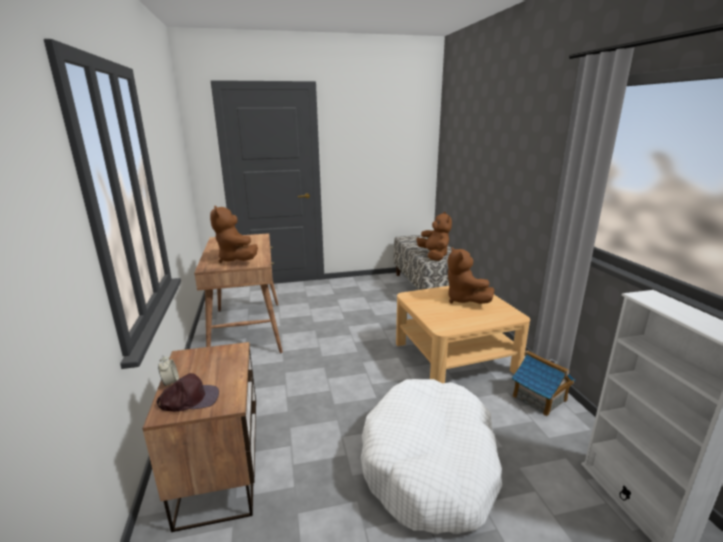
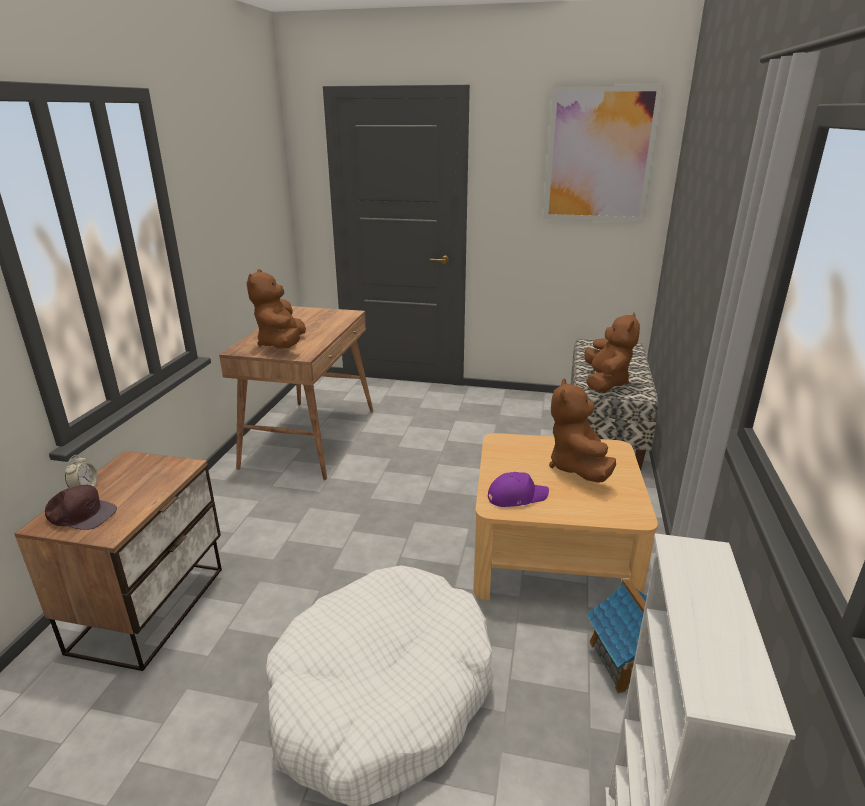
camera: 25 degrees right, 5 degrees up
(397, 124) = (599, 155): none -> picture
(448, 321) = (516, 496): none -> purple cap

